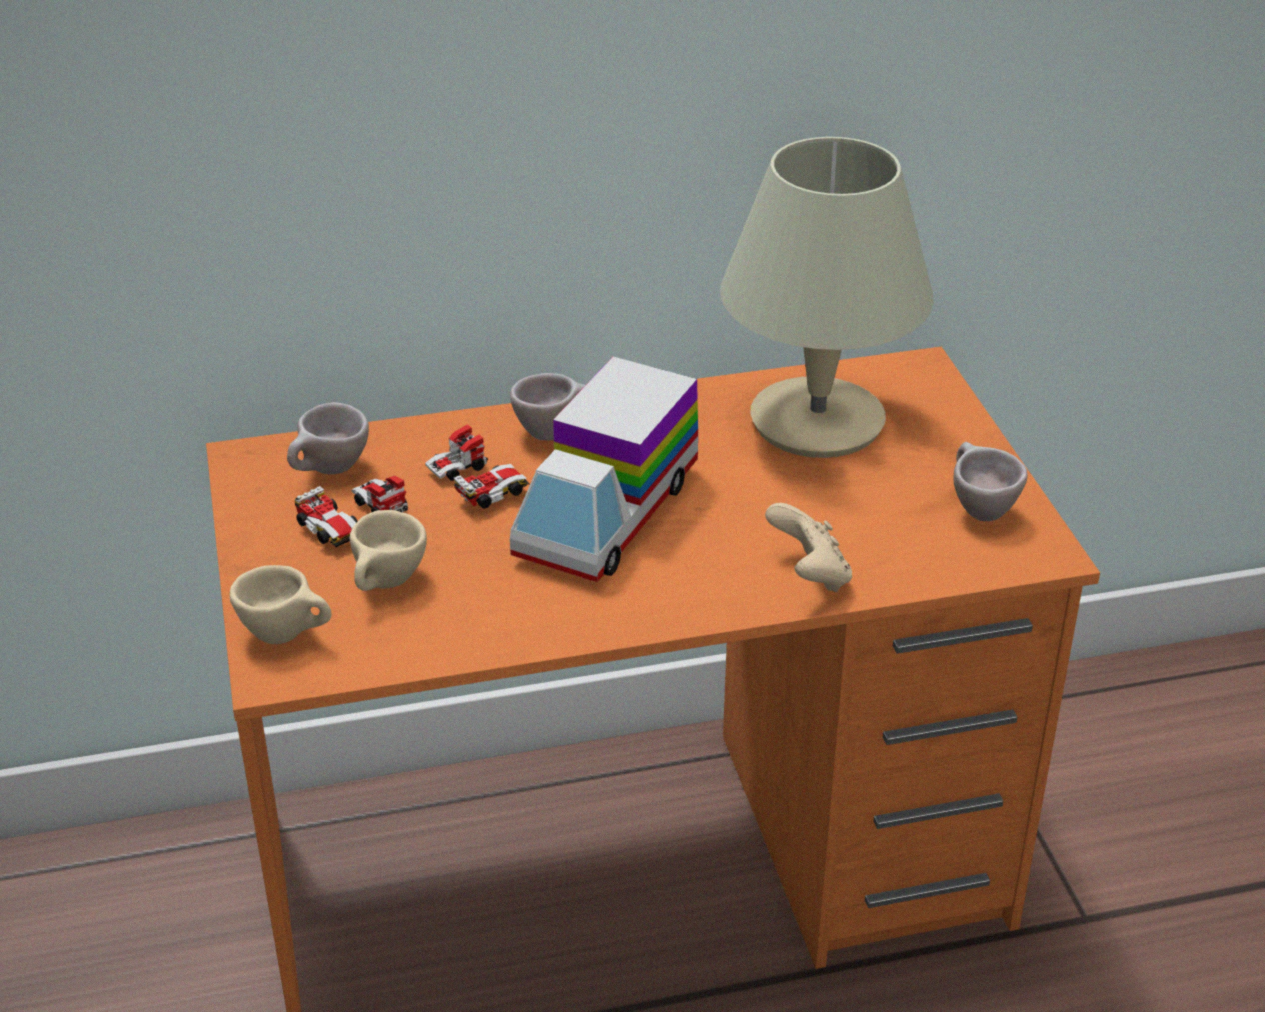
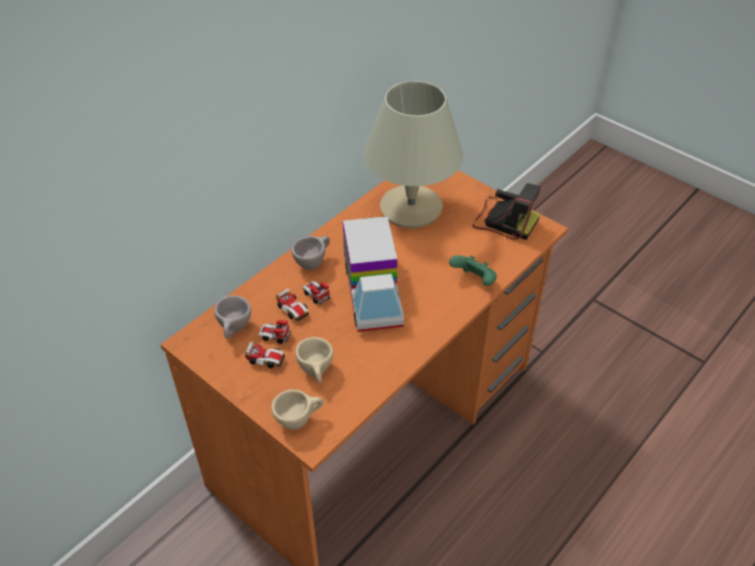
camera: 35 degrees left, 10 degrees up
(477, 483) = (305, 304): toy car -> toy car turned 120 degrees clockwise
(810, 575) = (474, 281): beige game controller -> green game controller
(977, 508) = (504, 220): beige cup -> camera

